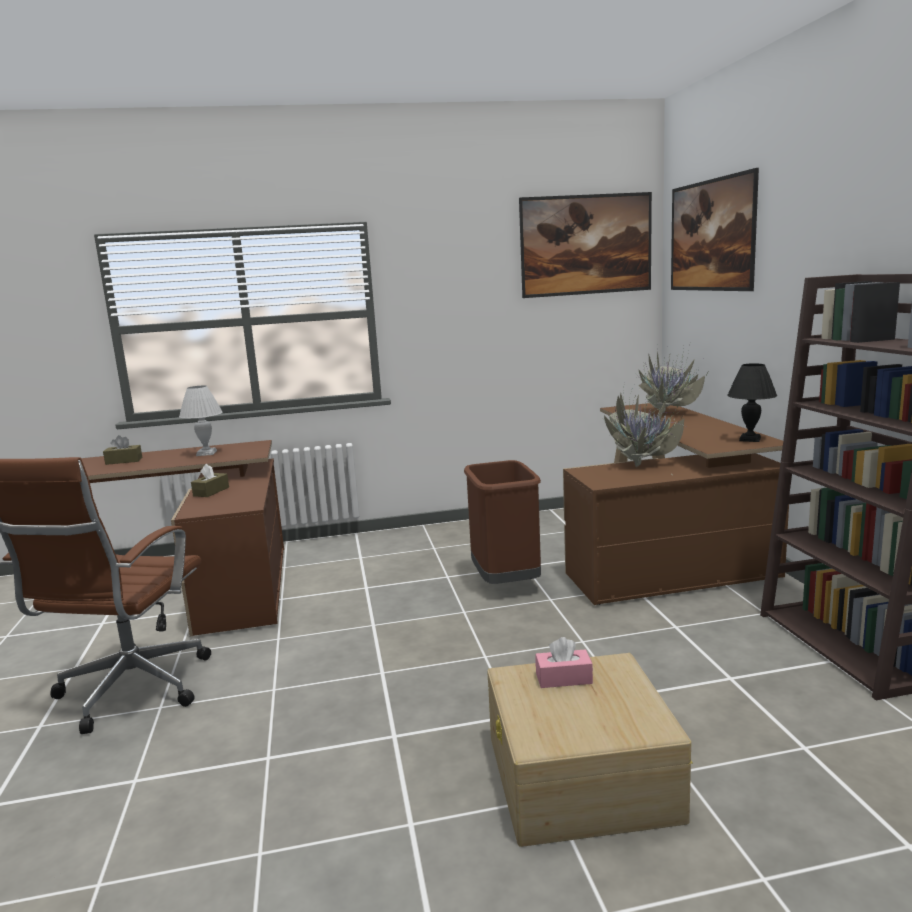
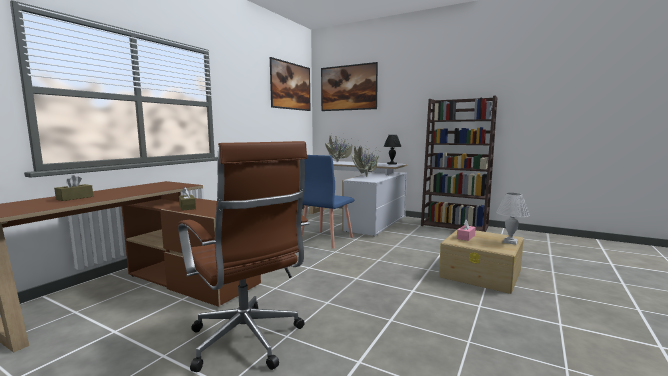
camera: 50 degrees left, 5 degrees down
(207, 453) = (143, 188): white table lamp -> white table lamp (510, 242)
(505, 582) = (325, 239): brown trash can -> blue chair
(668, 552) = (357, 218): brown desk -> white desk

